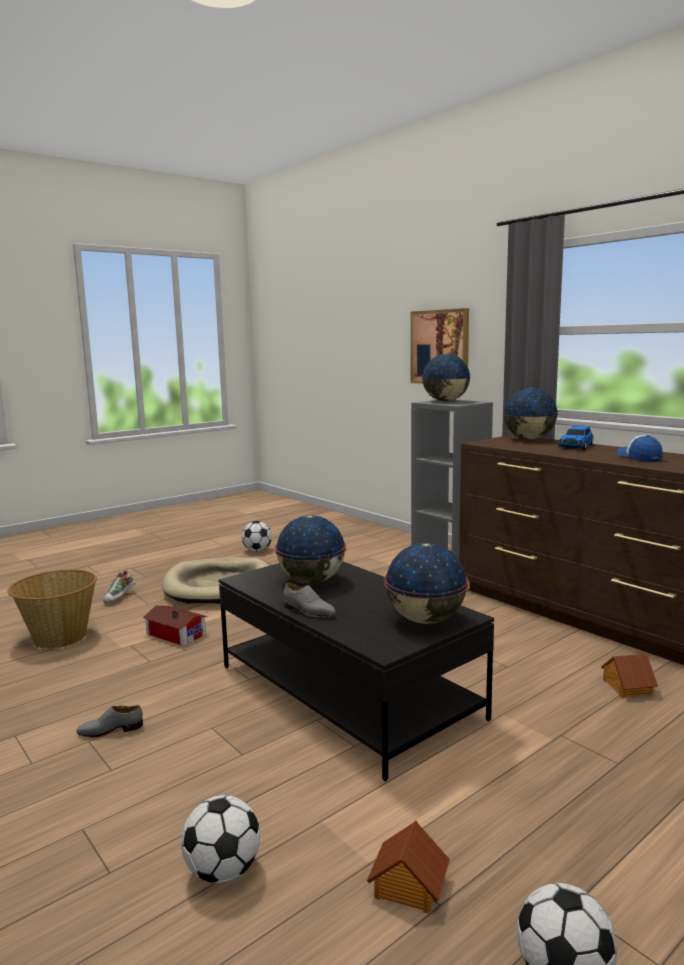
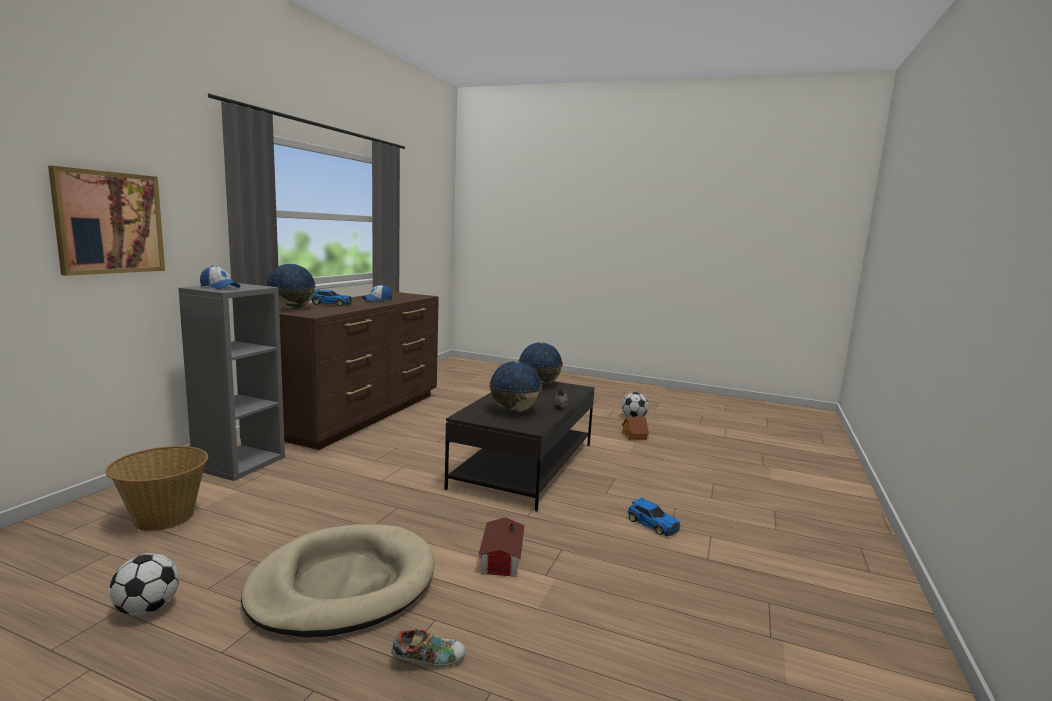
camera: 120 degrees left, 0 degrees up
(59, 637) = (577, 640): basket -> basket (163, 518)
(110, 730) = (652, 524): grey shoe -> toy car
(223, 871) = (677, 463): football -> none
(446, 401) = (219, 287): globe -> cap
(626, 687) = (454, 410): toy house -> none

